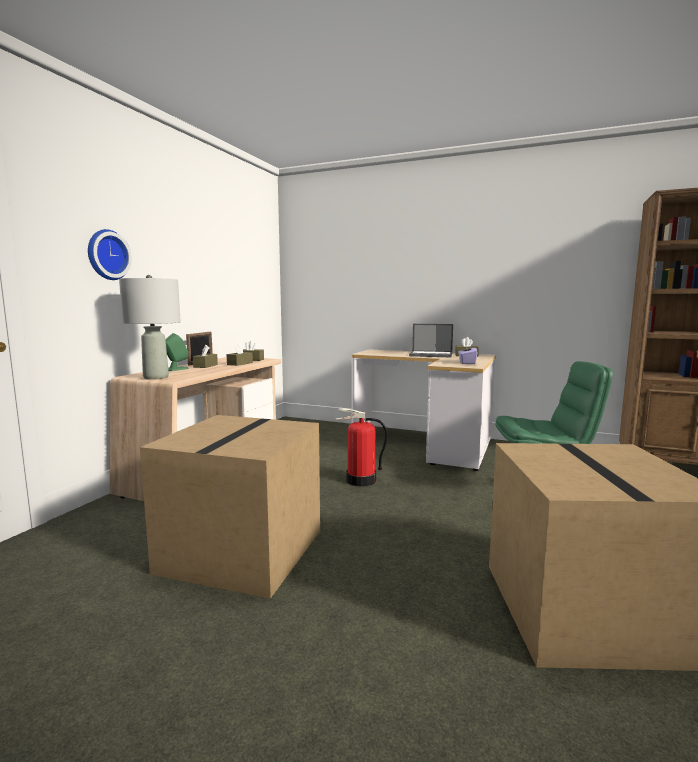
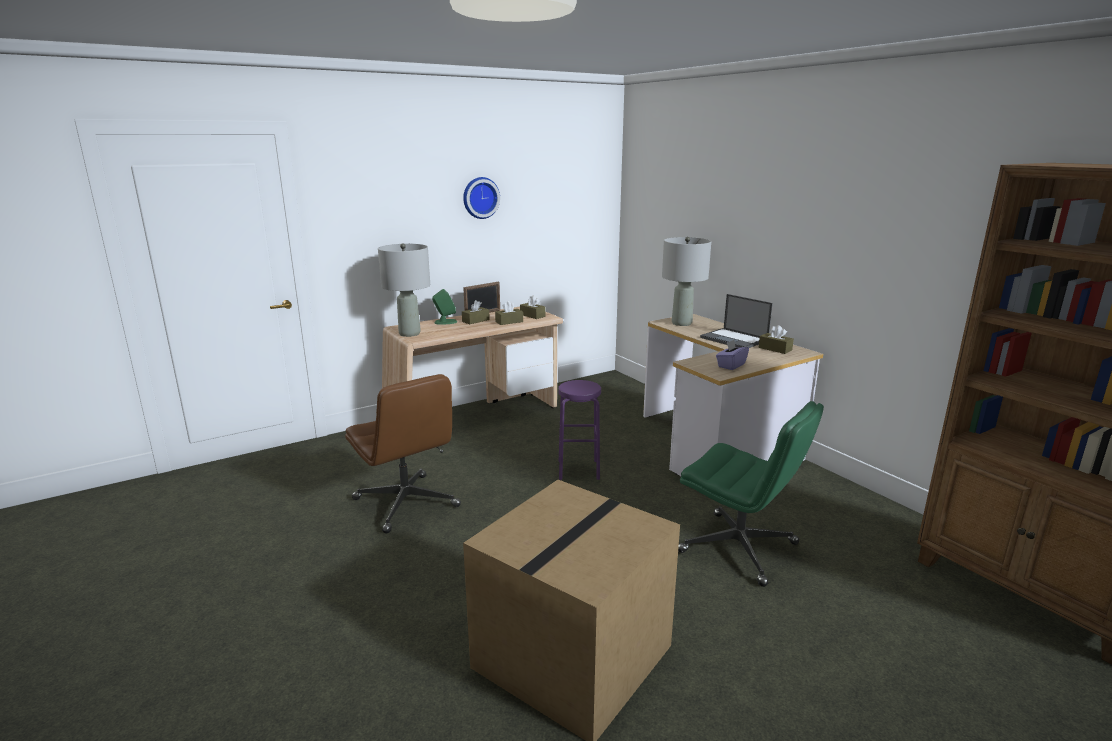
camera: 35 degrees right, 10 degrees up
(106, 255) = (383, 219): wall clock -> wall clock (480, 197)
(243, 552) = (407, 503): cardboard box -> brown office chair
(360, 480) = (578, 470): fire extinguisher -> purple stool
(377, 352) = (682, 323): none -> grey table lamp

